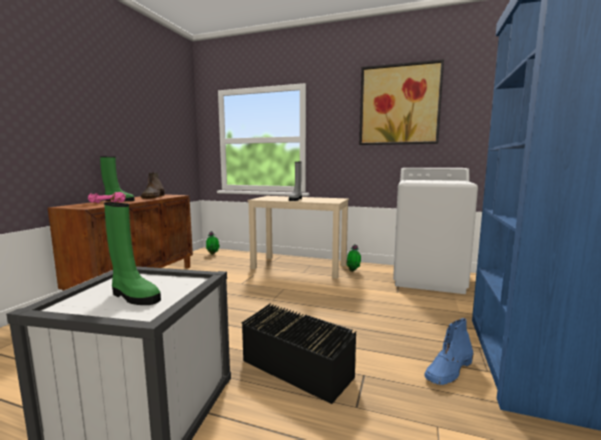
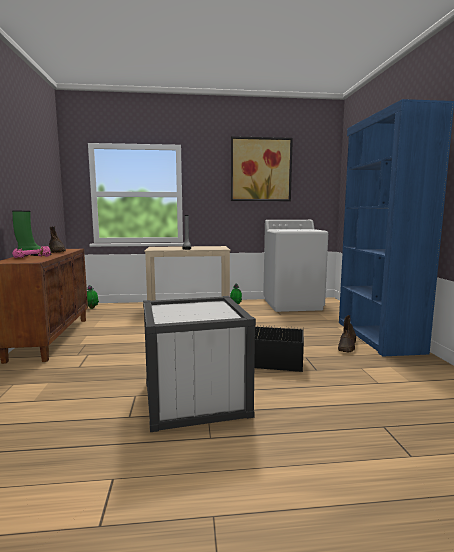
camera: 25 degrees left, 0 degrees up
(134, 296) = (198, 313): green boot -> none
(449, 371) = (347, 347): blue boot -> brown boot

